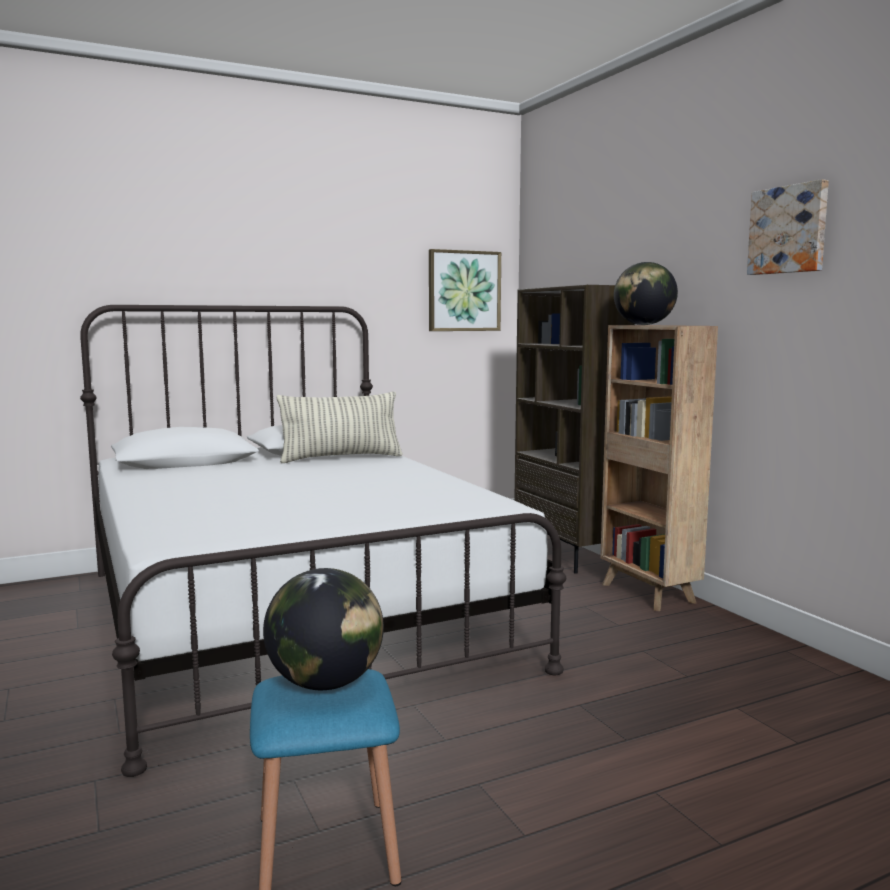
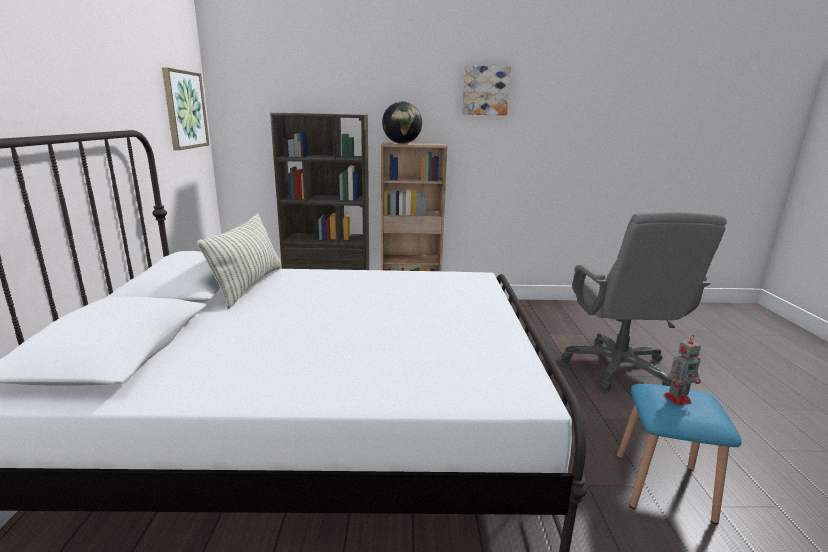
camera: 65 degrees left, 10 degrees up
(325, 683) = (678, 398): globe -> toy robot
(697, 794) = (618, 367): none -> grey office chair

